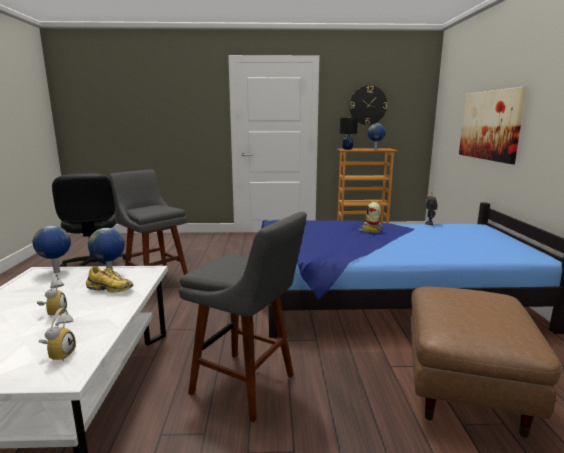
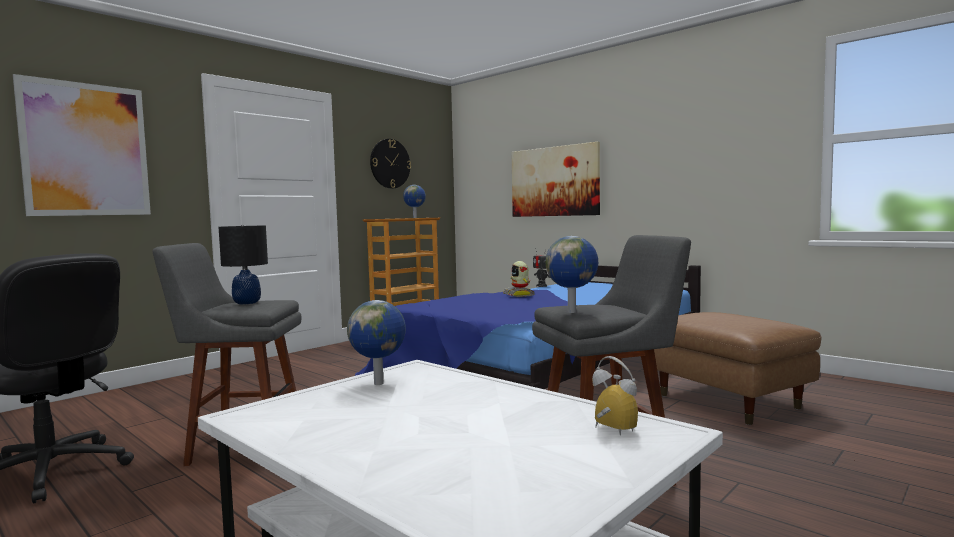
camera: 45 degrees left, 10 degrees down
(54, 313) = (461, 422): alarm clock -> none
(57, 272) = (278, 405): globe -> globe (573, 312)
(110, 289) = (437, 389): yellow shoe -> none
(167, 108) = (86, 150): none -> picture
(347, 149) = (382, 218): black table lamp -> black table lamp (246, 303)

